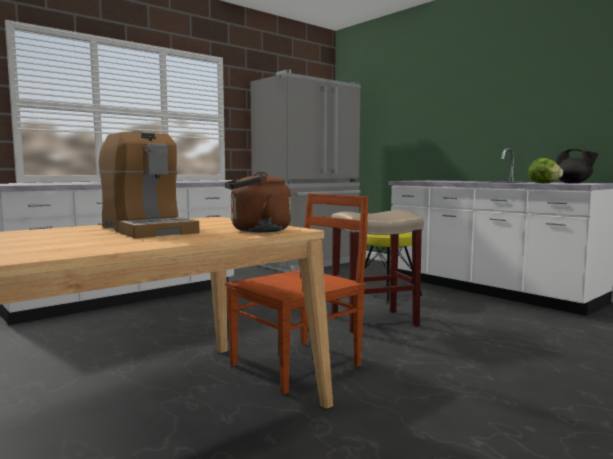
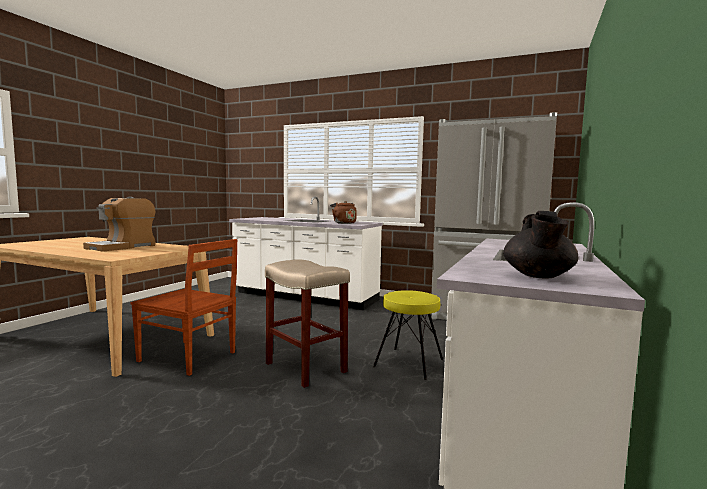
camera: 65 degrees right, 0 degrees up
(256, 230) = (112, 255): brown kettle -> brown kettle (343, 223)
(544, 183) = (482, 266): lettuce -> none

